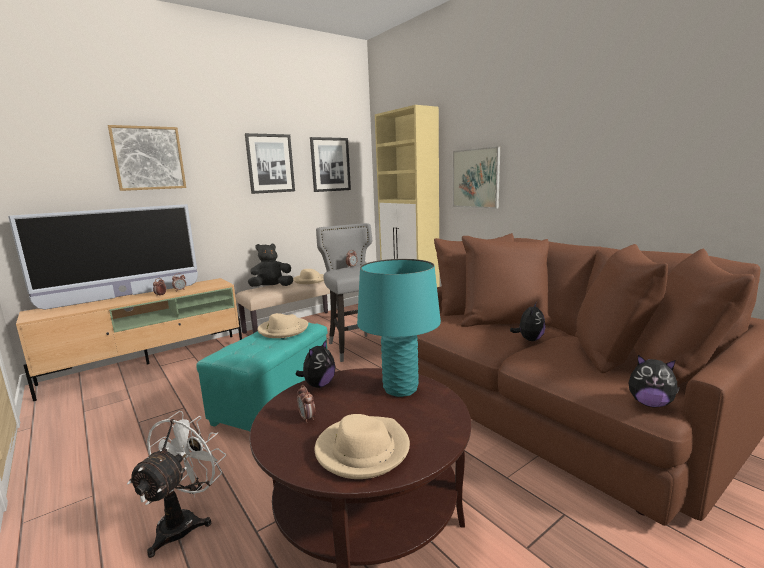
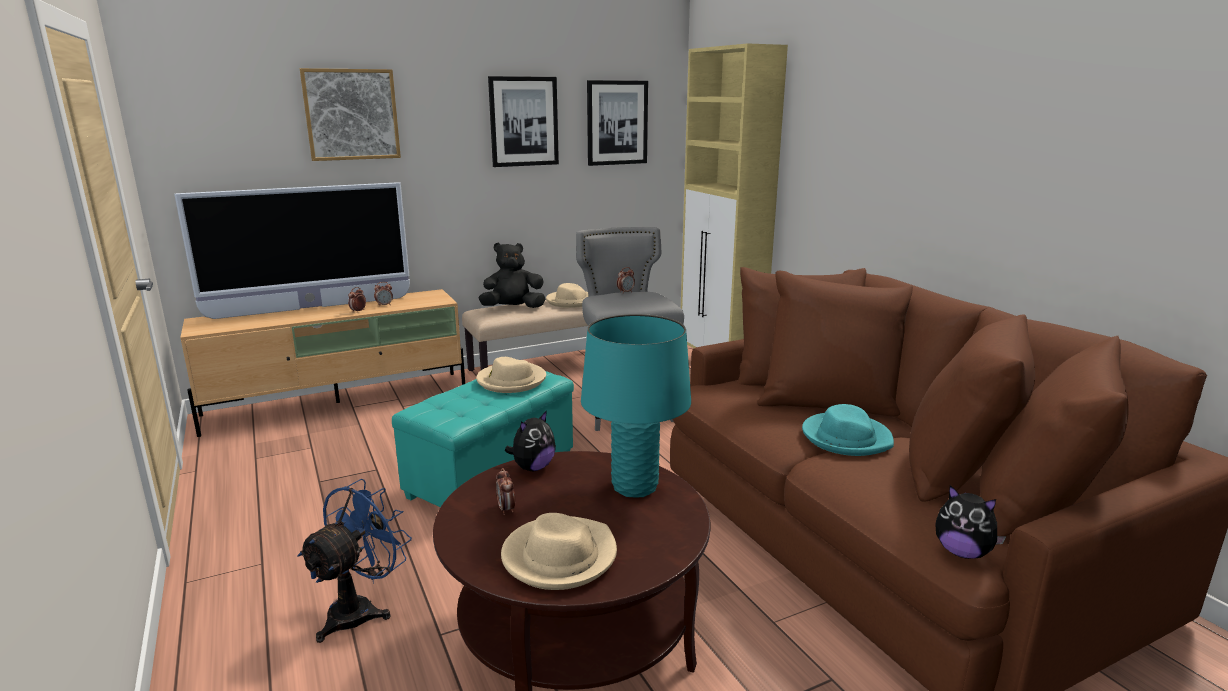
camera: 10 degrees right, 5 degrees up
(184, 521) = (360, 609): white fan -> blue fan
(476, 178) = (832, 168): picture -> none
(529, 339) = (846, 438): plush toy -> turquoise hat

